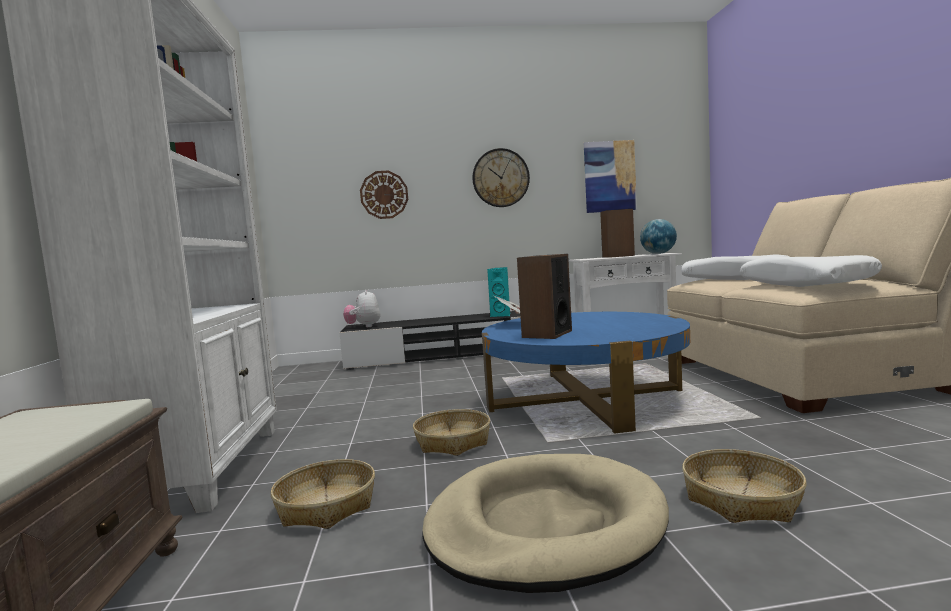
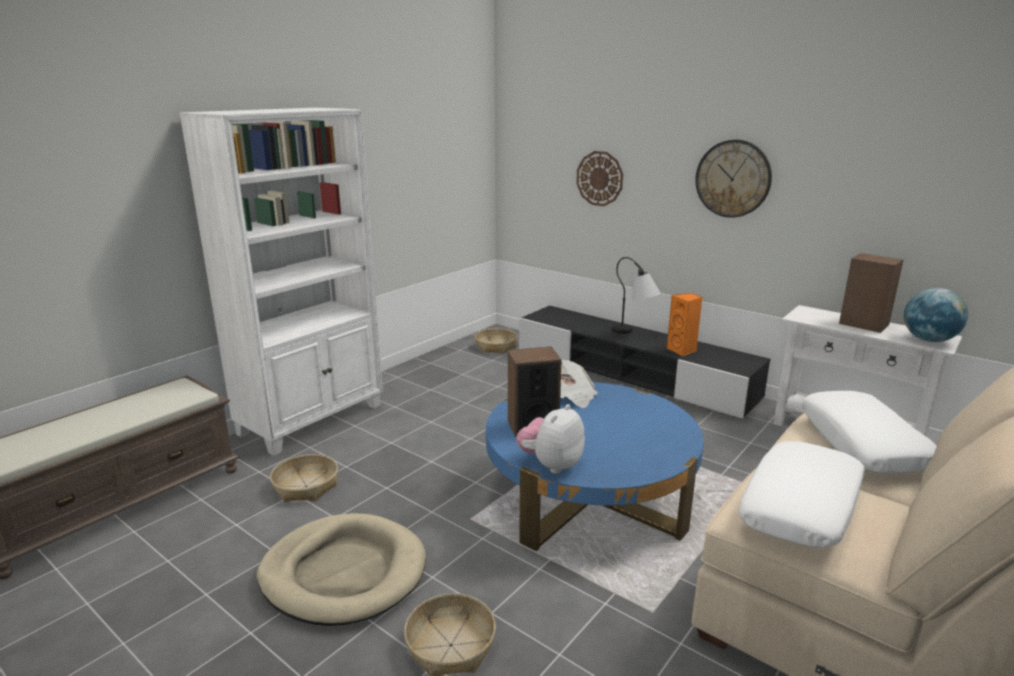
camera: 45 degrees right, 15 degrees up
(363, 326) = (550, 316): plush toy -> plush toy (551, 464)
(450, 318) = (634, 333): none -> table lamp
(452, 442) = (431, 479): basket -> basket (496, 346)
(502, 315) = (682, 350): turquoise speaker -> orange speaker
(609, 176) = (900, 201): picture -> none

